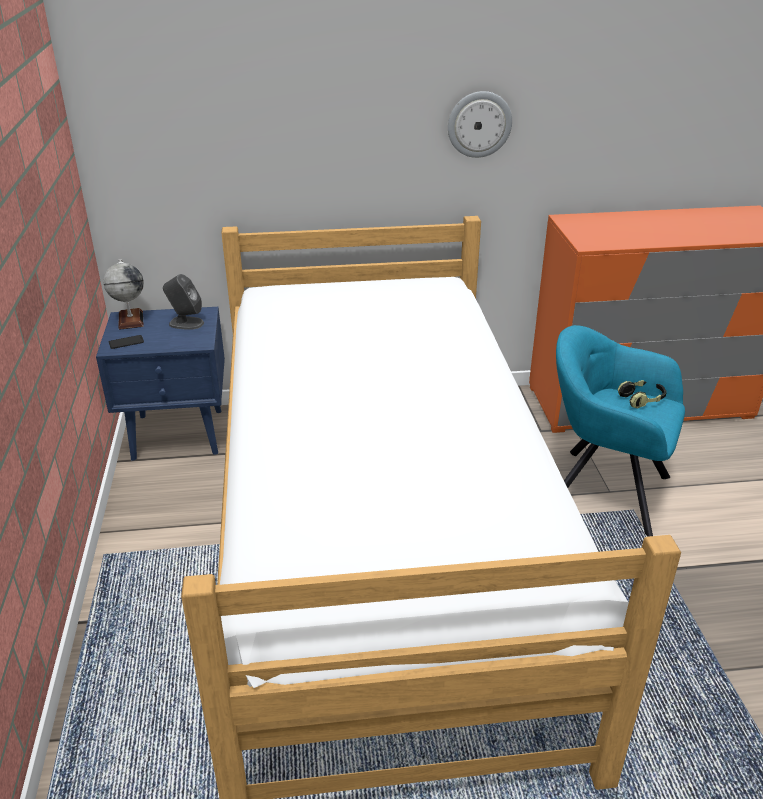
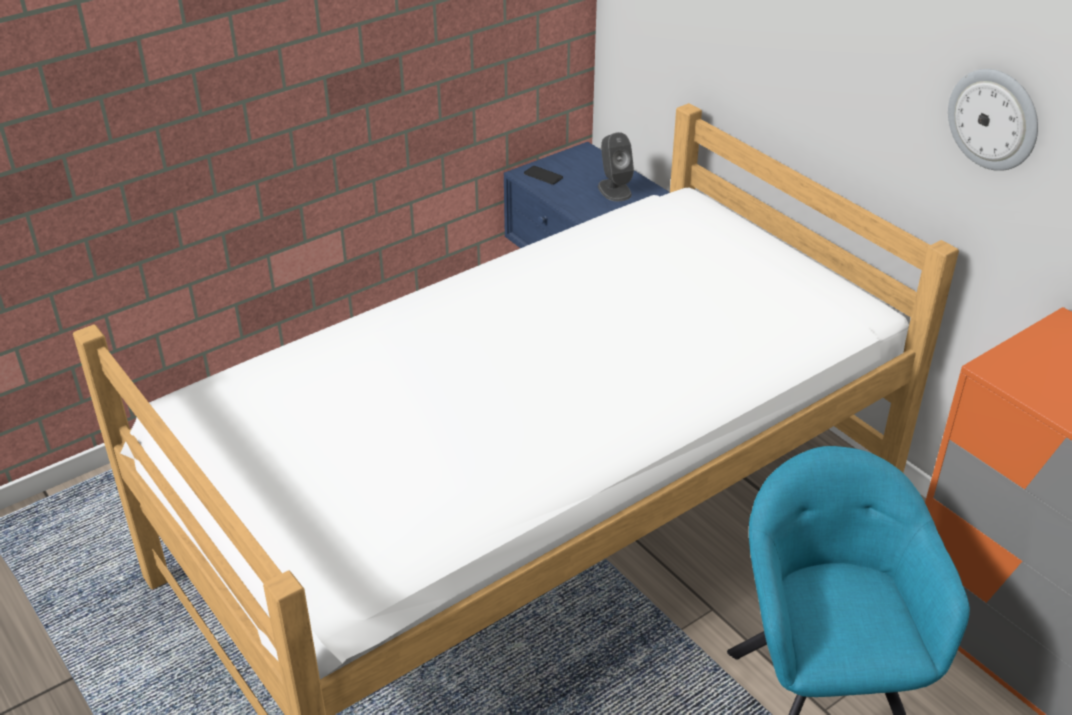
camera: 60 degrees right, 5 degrees up
(130, 320) = (585, 158): globe -> none
(642, 399) = (890, 618): headphones -> none

